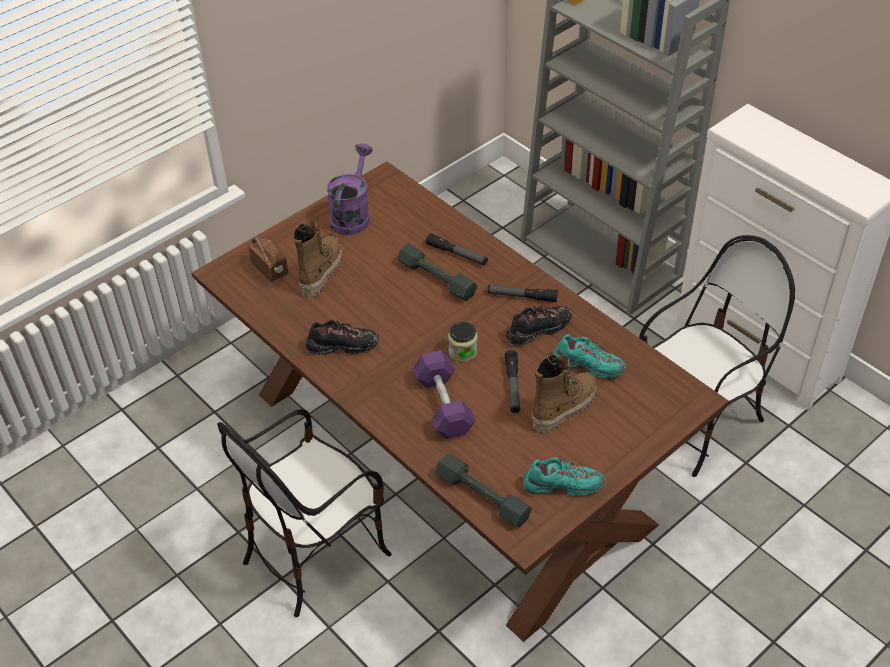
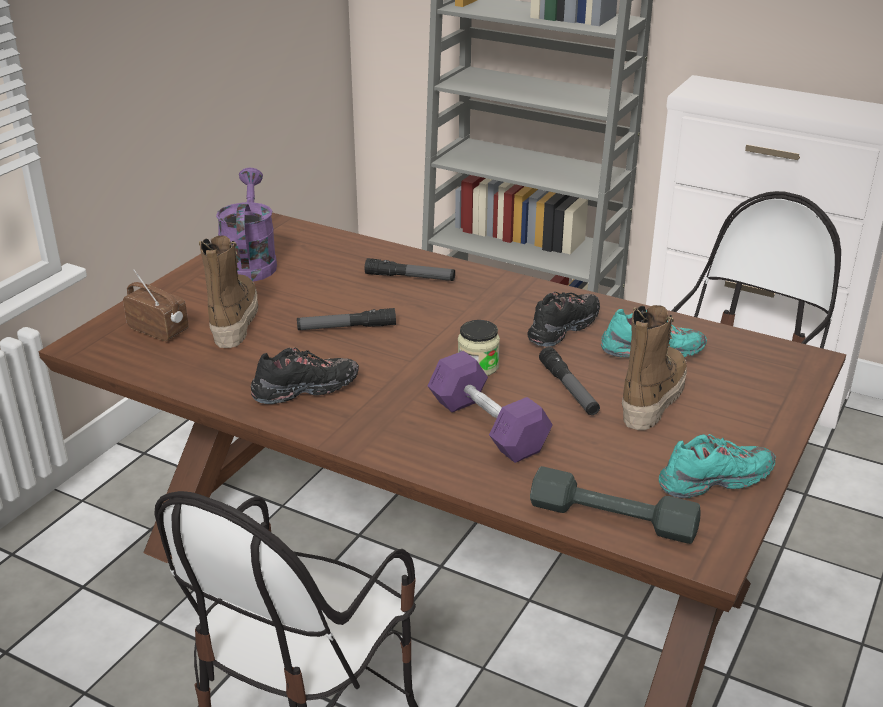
camera: 20 degrees left, 15 degrees down
(436, 279) = (397, 303): grey dumbbell -> none
(522, 297) = (519, 302): flashlight -> flashlight (346, 327)

